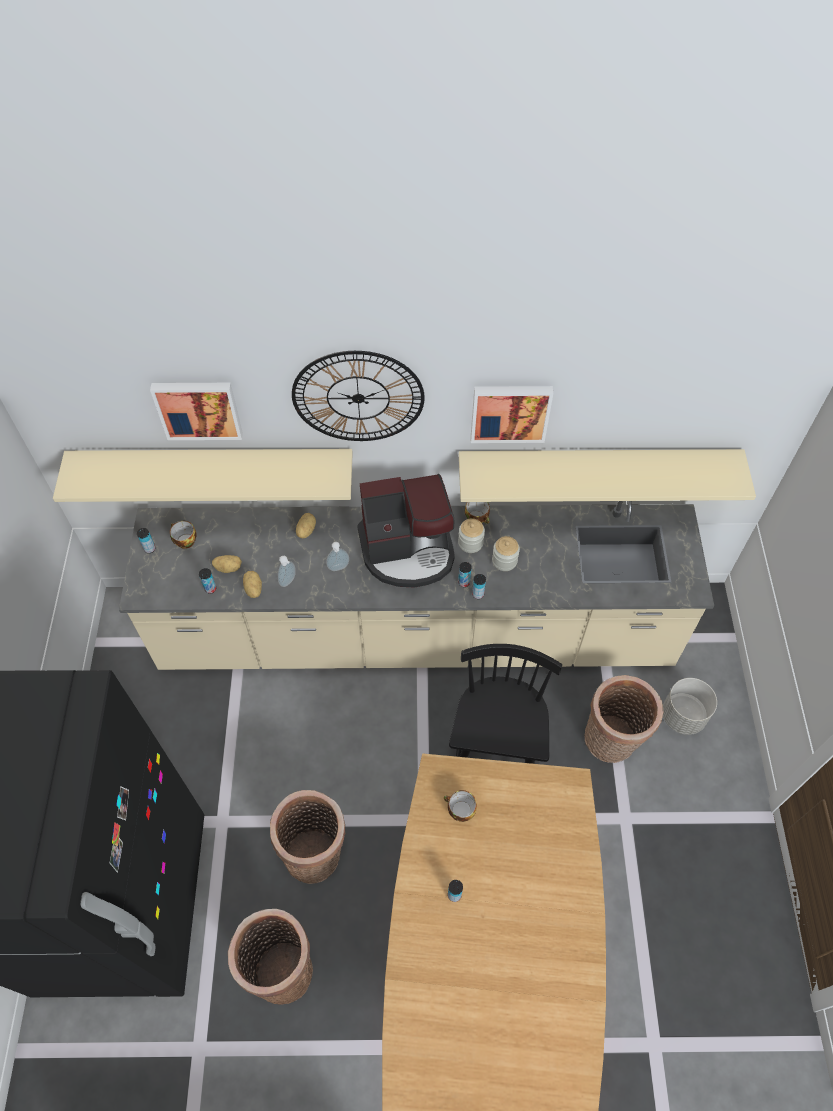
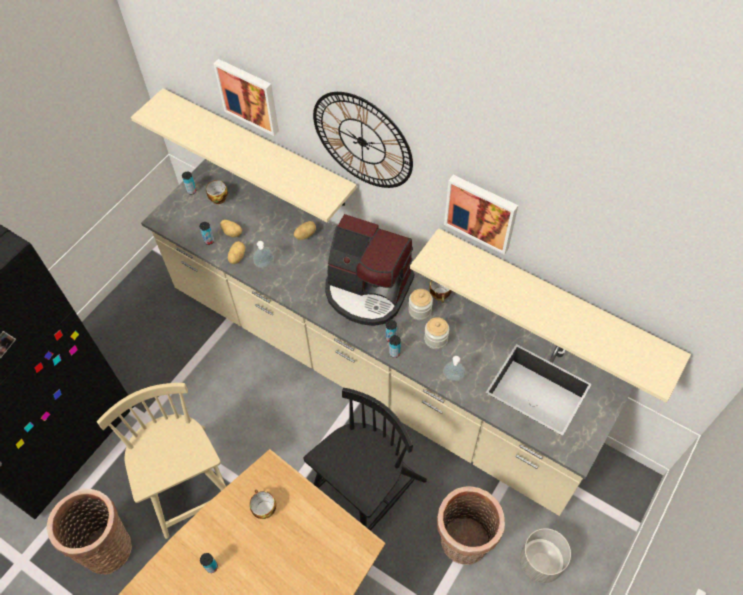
camera: 35 degrees right, 0 degrees up
(316, 853) = (187, 482): basket -> beige chair
(339, 568) = (307, 275): soap dispenser -> soap dispenser (453, 378)

